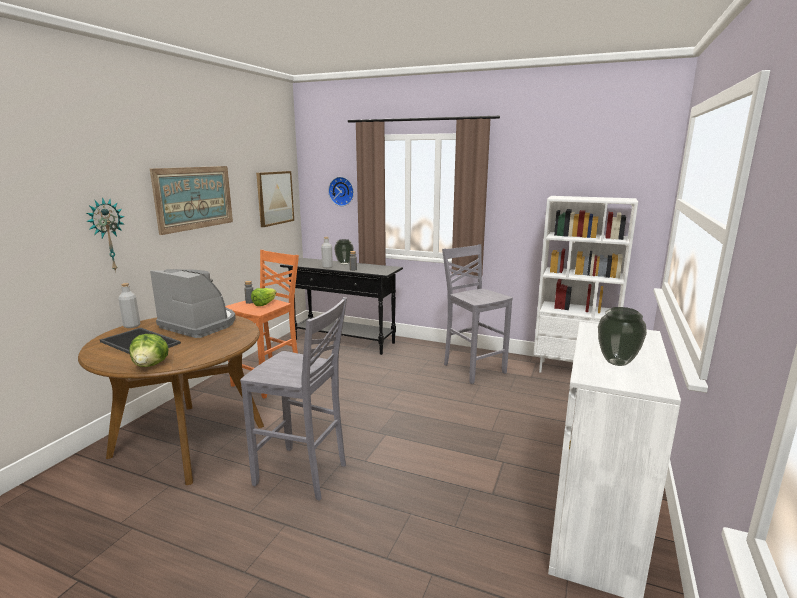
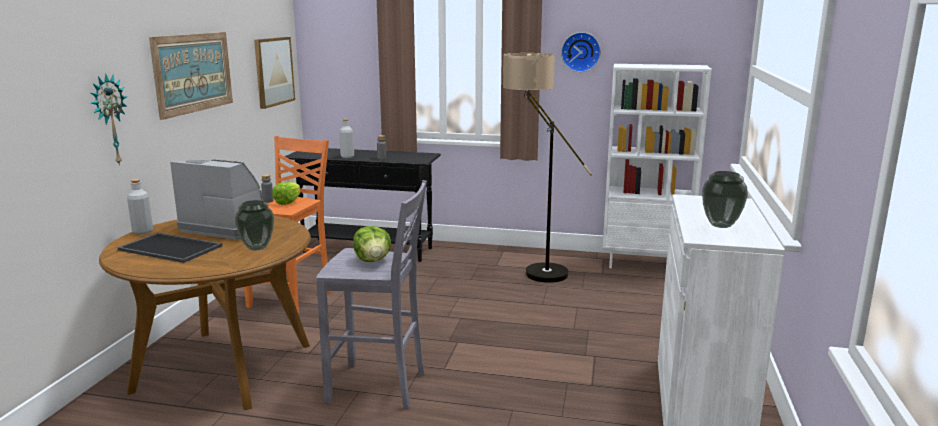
camera: 10 degrees left, 0 degrees up
(151, 365) = (205, 268): lettuce -> lettuce (373, 260)
(342, 191) = (356, 61): wall clock -> wall clock (581, 52)
(344, 264) = (366, 152): vase -> vase (257, 248)
(473, 368) = (534, 269): grey stool -> floor lamp

